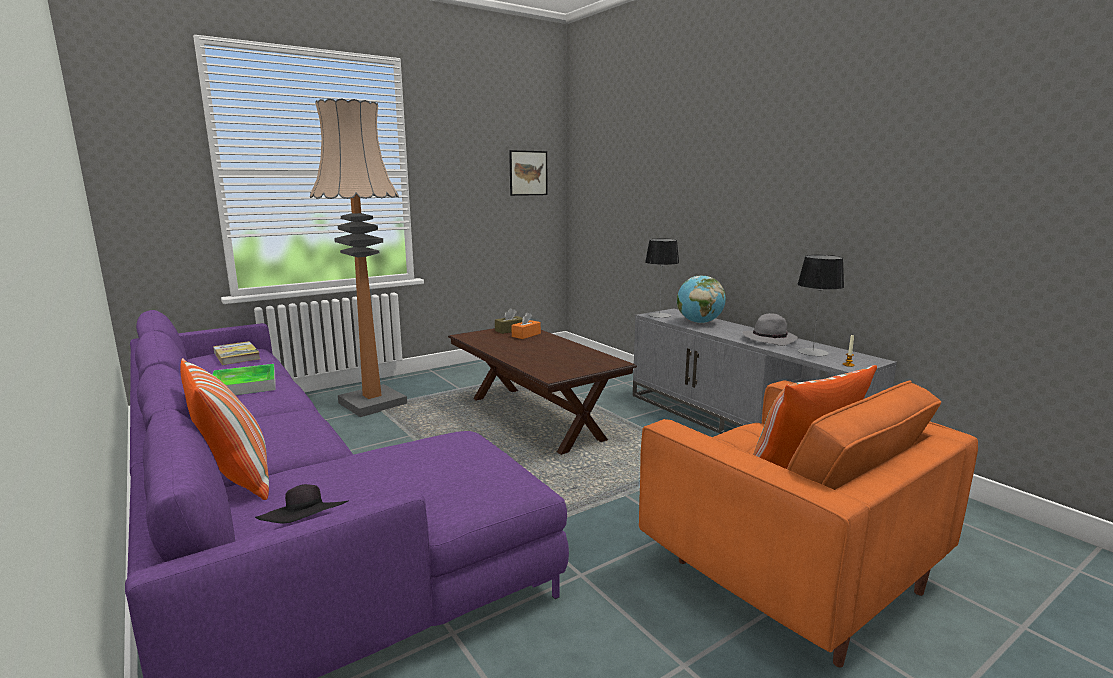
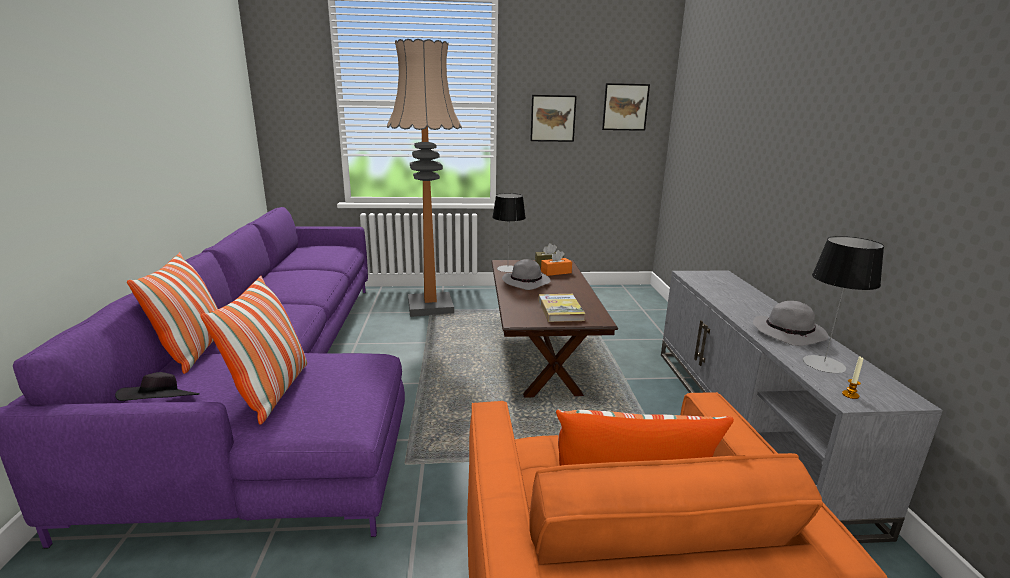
camera: 30 degrees right, 5 degrees up
(236, 356) = (327, 250): book -> book (560, 310)
(244, 385) = (297, 275): tray -> none
(408, 484) = (272, 392): none -> pillow
(464, 185) = (553, 118): none -> picture
(513, 347) = (527, 282): none -> grey hat
(659, 315) = (697, 276): table lamp -> table lamp (507, 269)
(699, 322) = (731, 293): globe -> none

